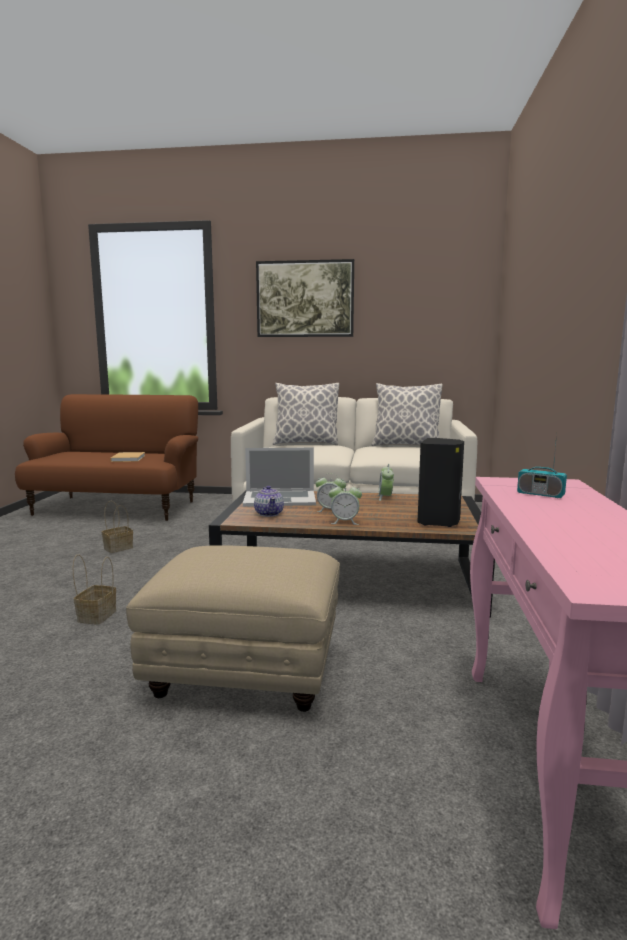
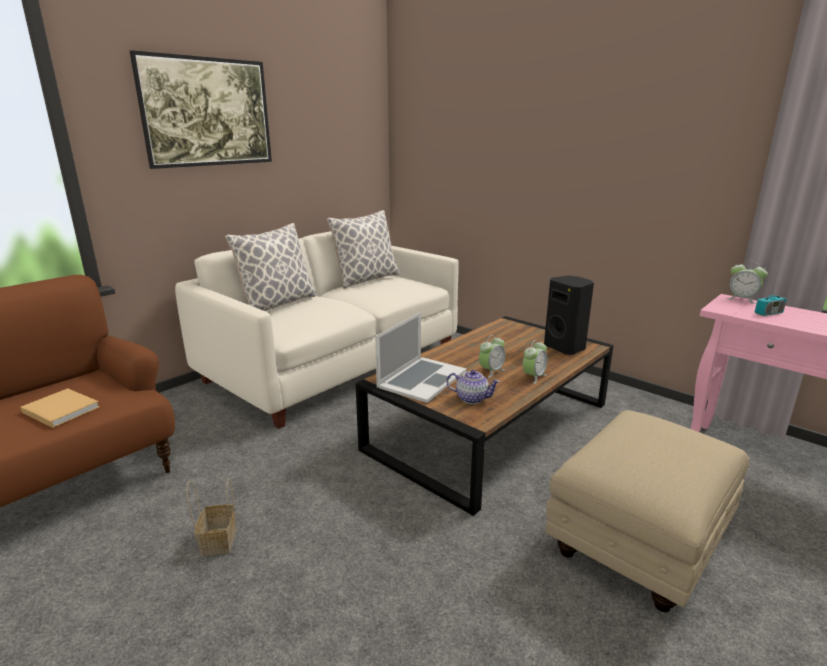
camera: 55 degrees left, 10 degrees up
(97, 615) = (440, 614): basket -> none
(385, 497) = (476, 340): alarm clock -> alarm clock (742, 299)

